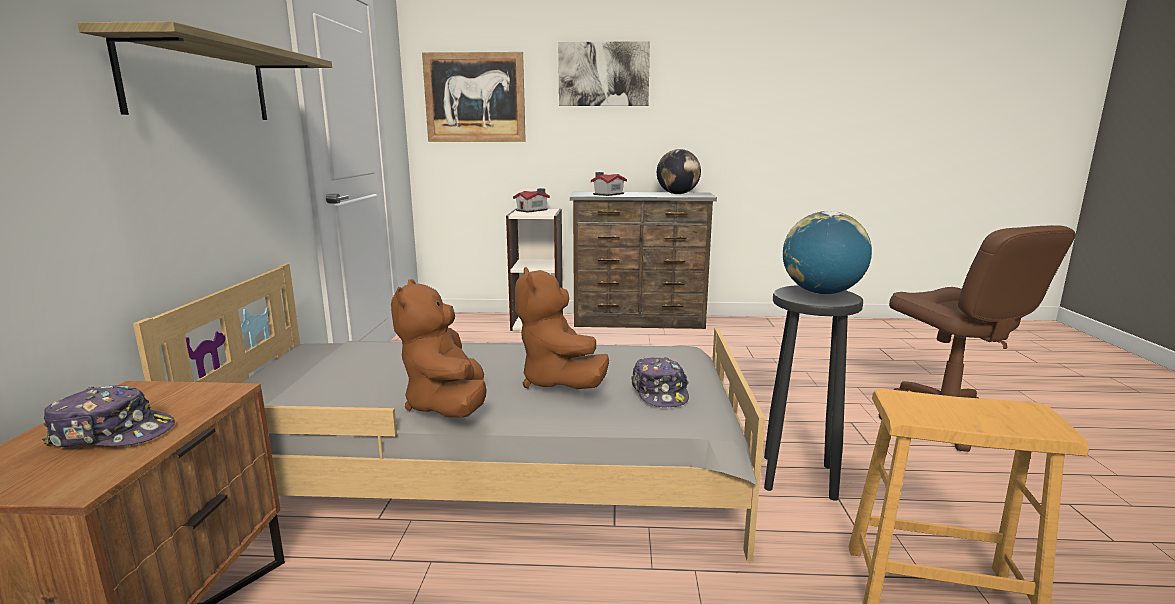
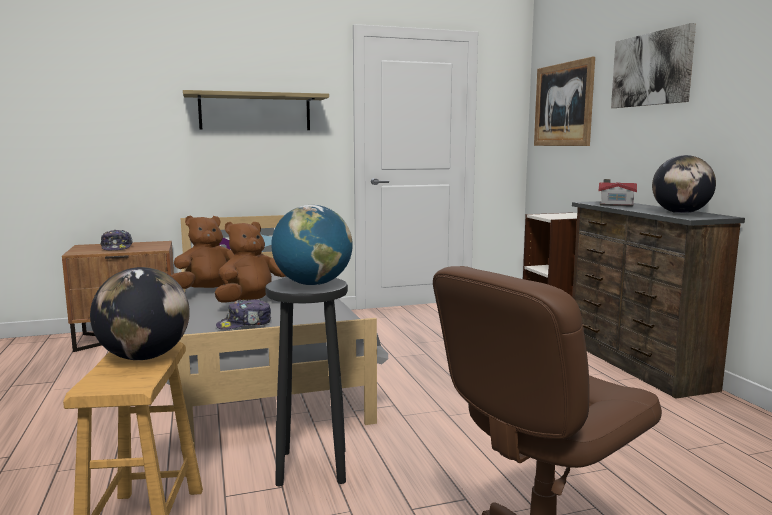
camera: 70 degrees right, 5 degrees down
(533, 210) = (569, 214): toy house -> none
(943, 405) = (144, 357): none -> globe

